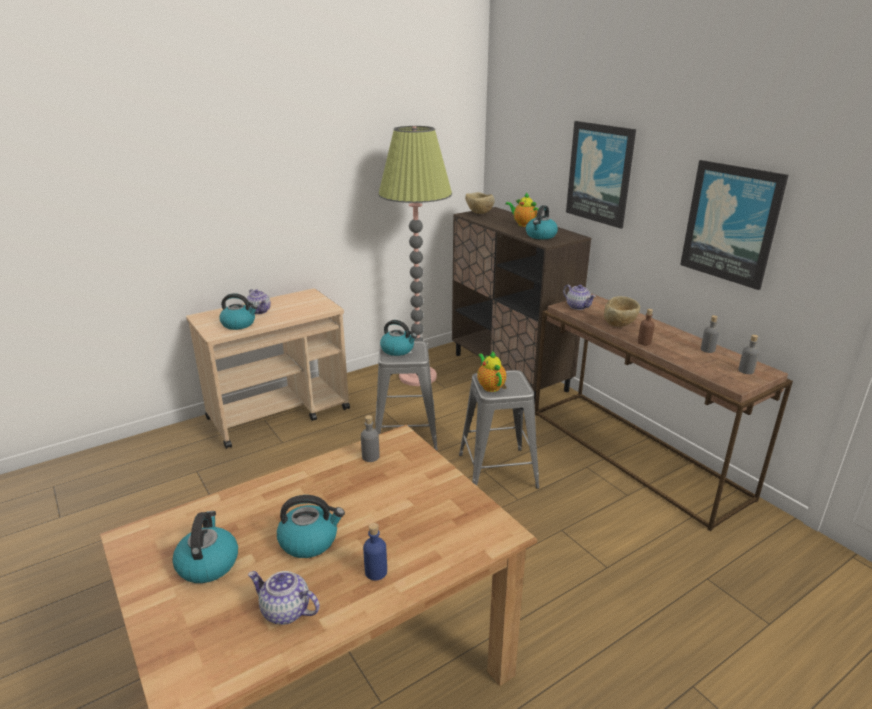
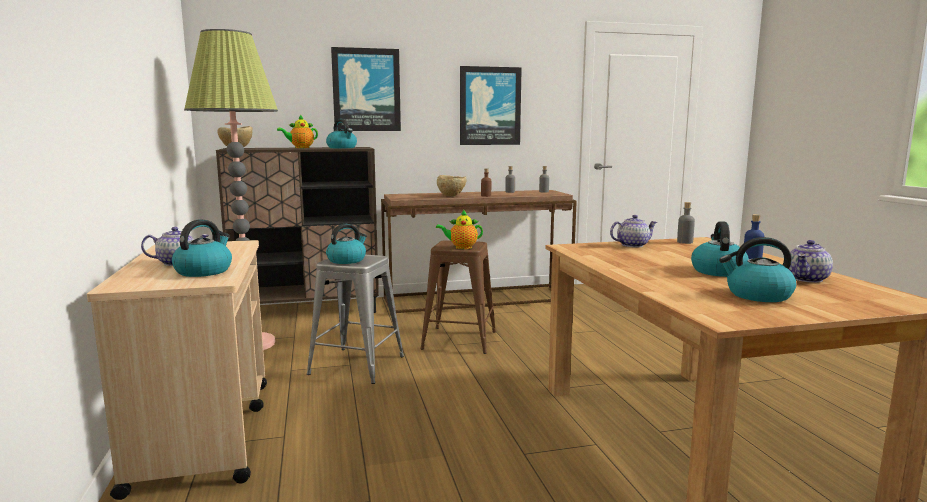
camera: 70 degrees left, 15 degrees down
(370, 457) = (594, 253): grey bottle -> grey bottle (684, 242)
(497, 471) = (459, 340): grey stool -> brown stool
(578, 306) = (405, 197): teapot -> teapot (632, 245)

